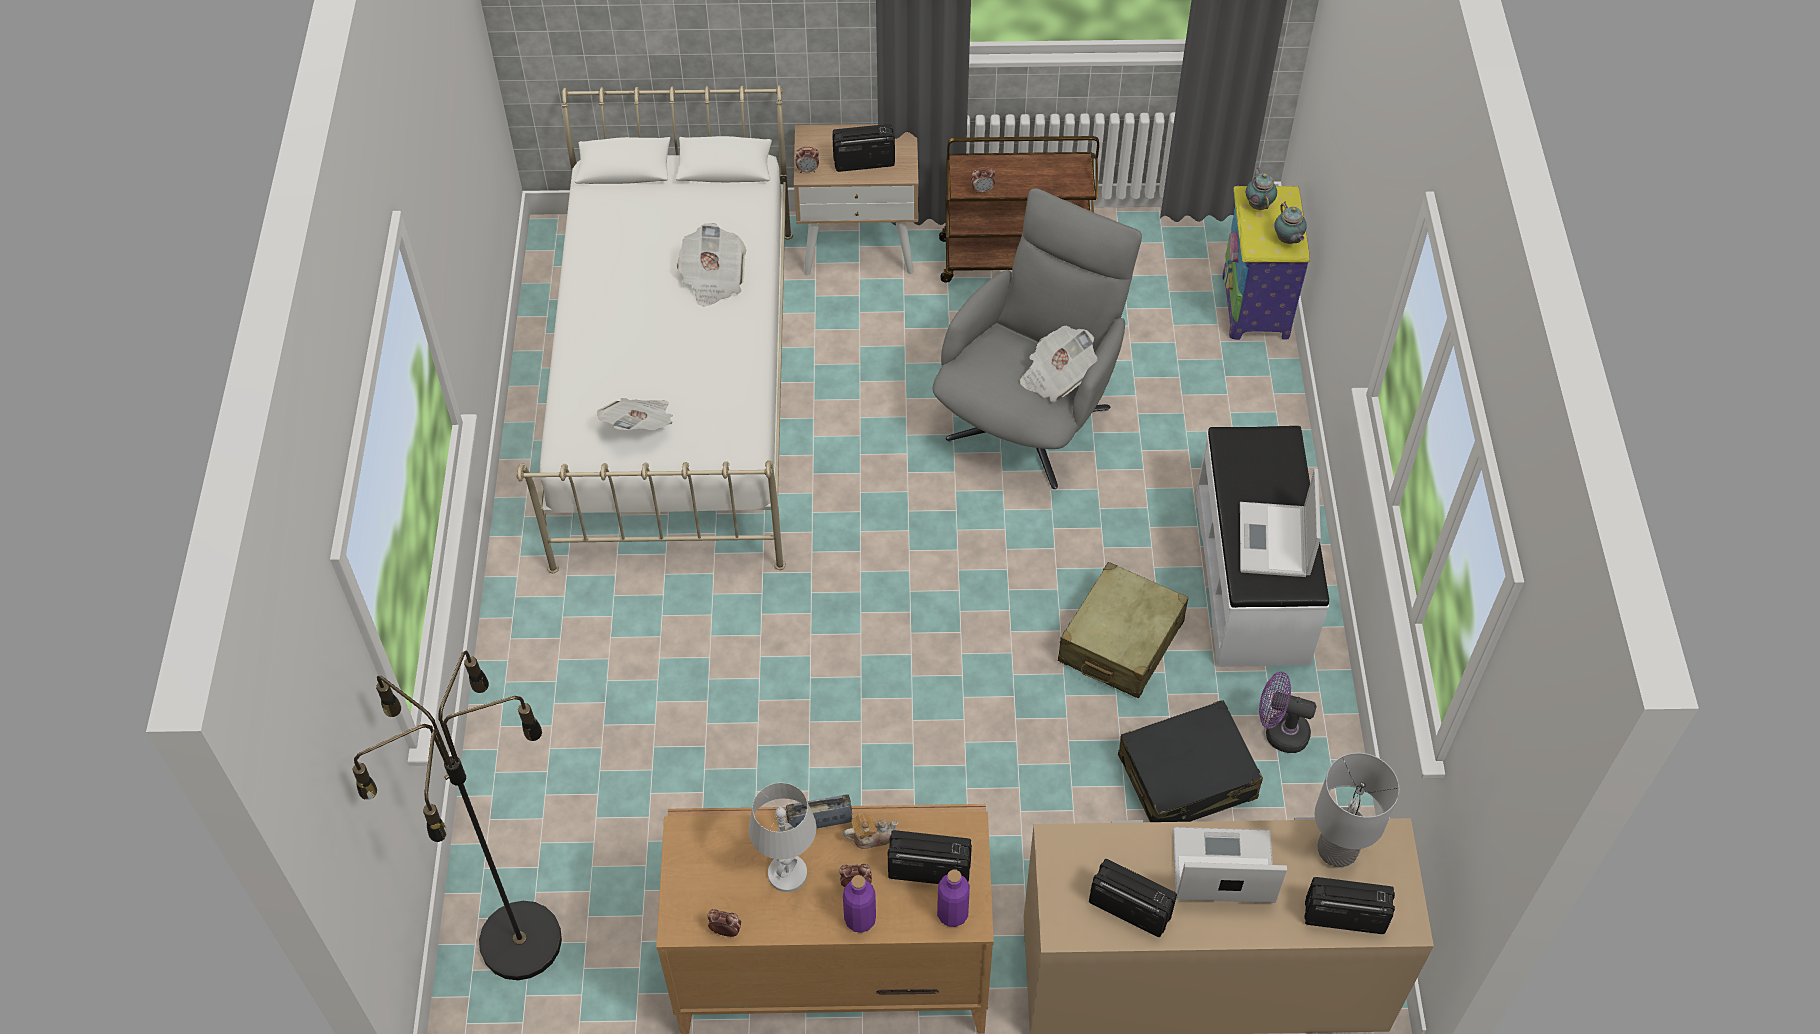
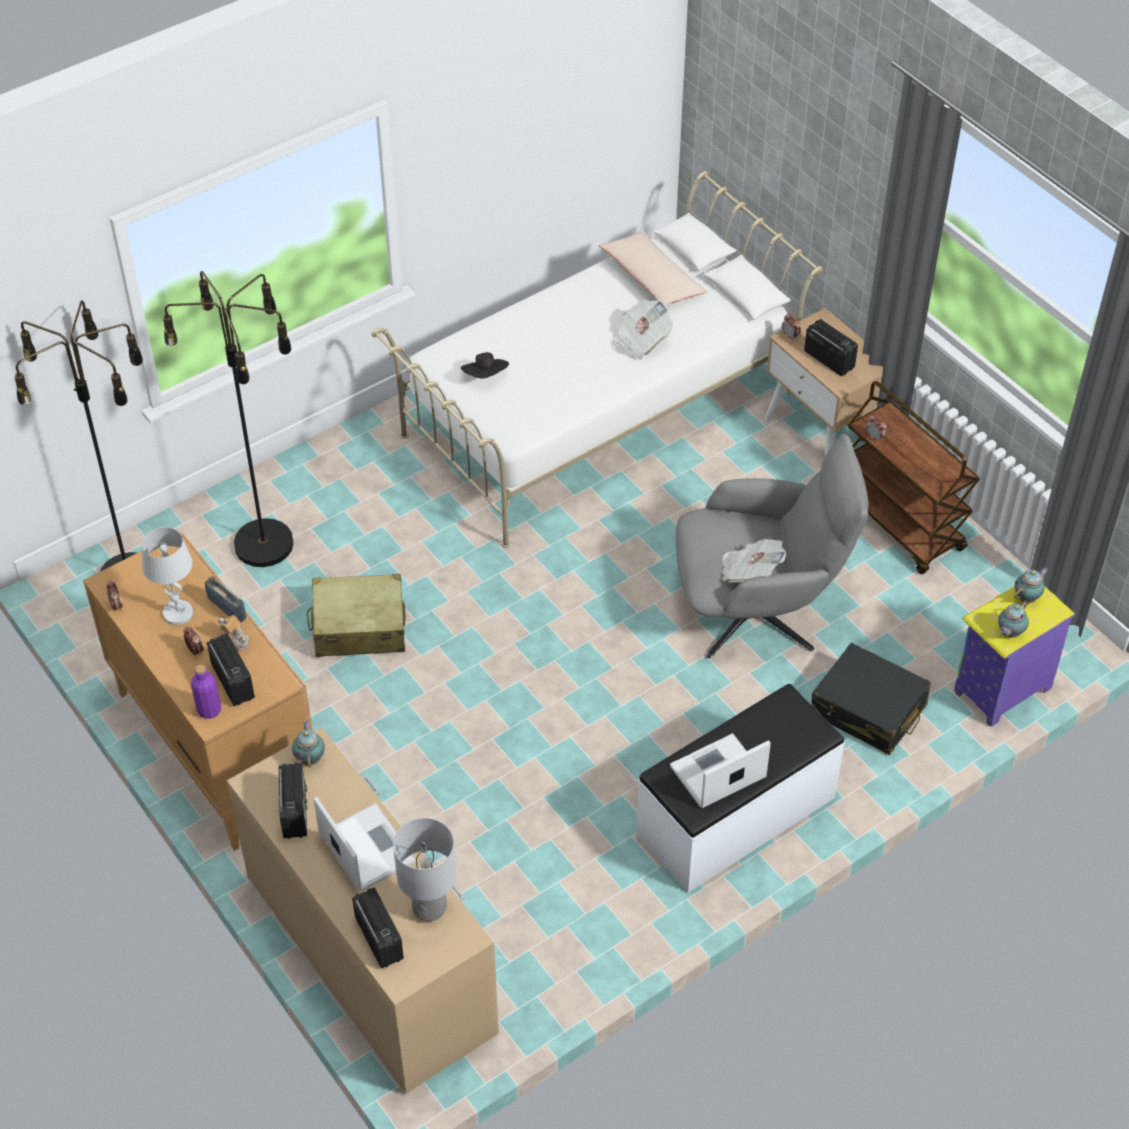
camera: 55 degrees right, 5 degrees down
(589, 779) = (265, 544): none -> floor lamp
(636, 221) = (652, 278): none -> beige pillow
(640, 426) = (485, 376): newspaper -> black hat
(860, 919) = (171, 666): purple bottle -> none
(1067, 856) = (310, 757): none -> teapot
(1120, 642) = (607, 765): beige suitcase -> beige suitcase (359, 627)
(1187, 777) = (524, 864): black suitcase -> black suitcase (868, 710)
(1279, 732) = (610, 902): purple fan -> none

